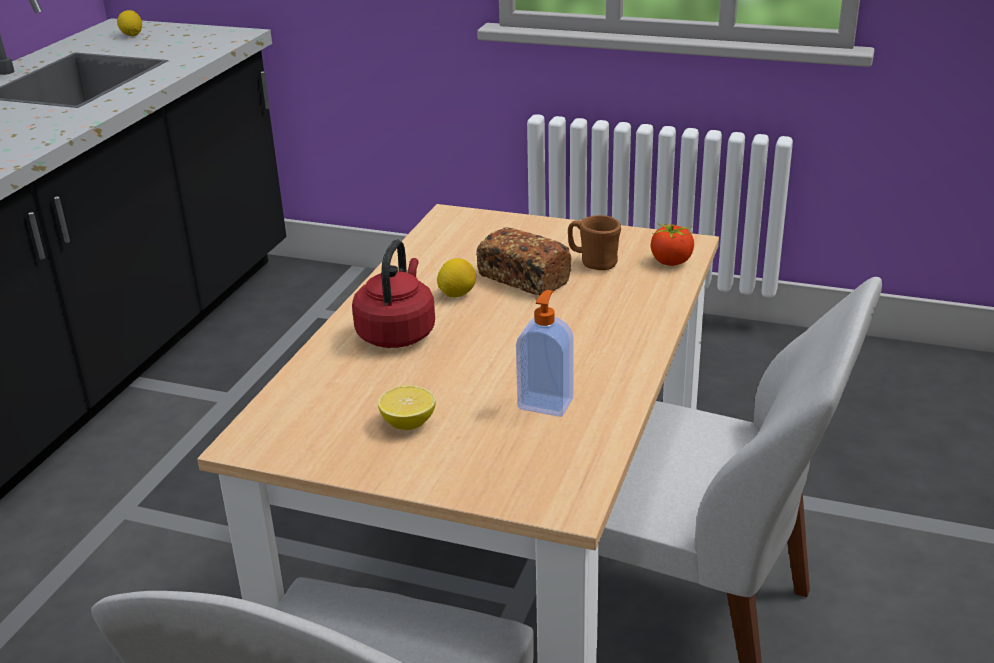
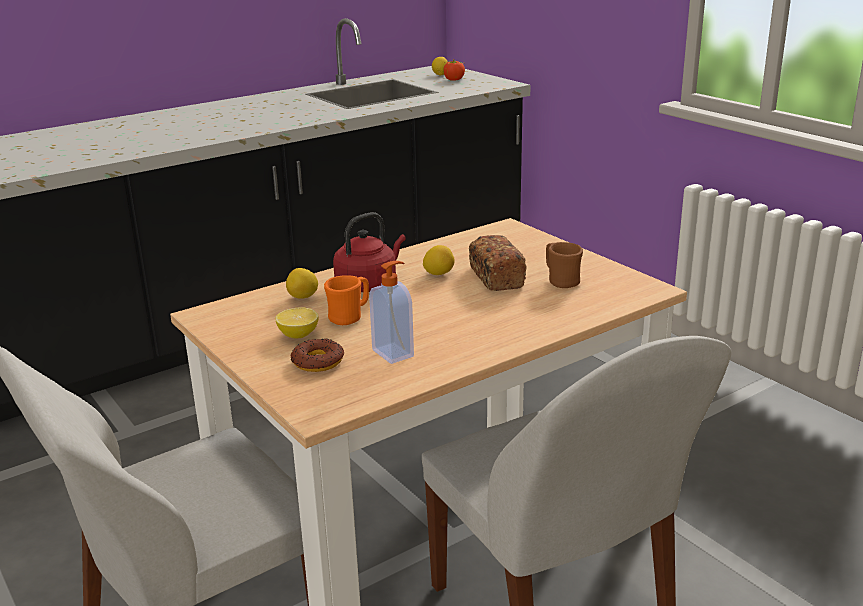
camera: 35 degrees right, 5 degrees down
(343, 375) = (303, 297): none -> lemon
(435, 380) = (349, 317): none -> orange mug
(479, 446) = (317, 361): none -> donut
(671, 262) = (620, 297): tomato -> tomato (454, 80)

